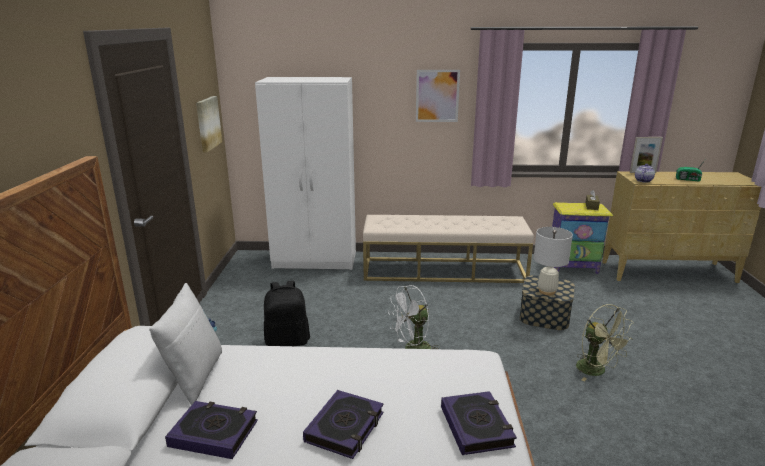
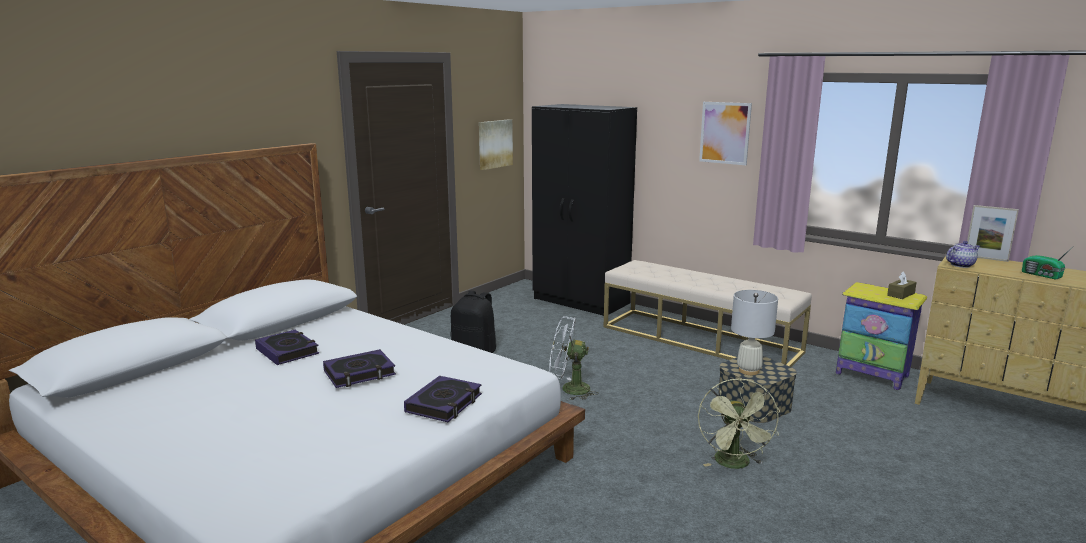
camera: 35 degrees right, 5 degrees down
(195, 377) = (321, 323): grey pillow -> none
(315, 260) = (581, 301): white wardrobe -> black wardrobe

